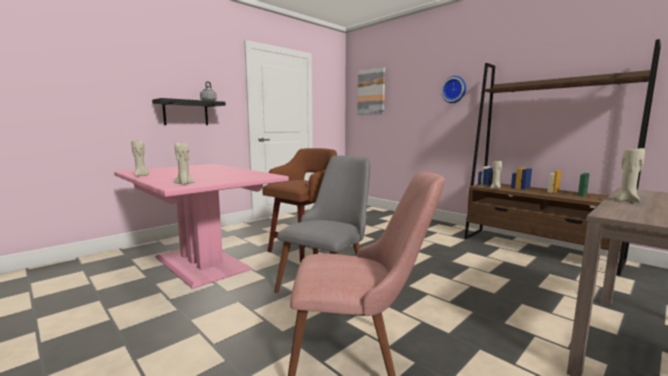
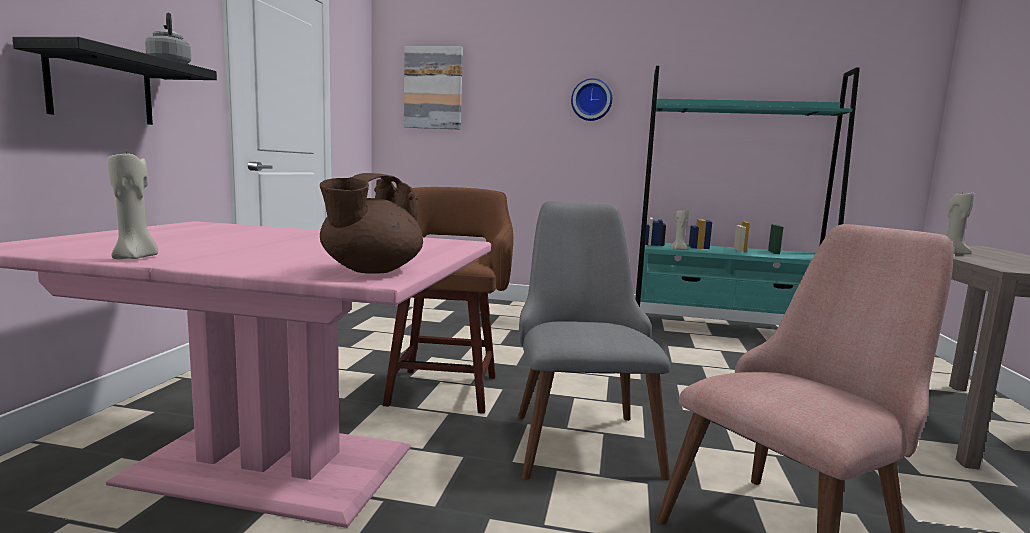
camera: 35 degrees left, 0 degrees up
(184, 184) = (370, 270): beige candle -> brown teapot
(538, 249) = (725, 328): brown bookcase -> turquoise bookcase

